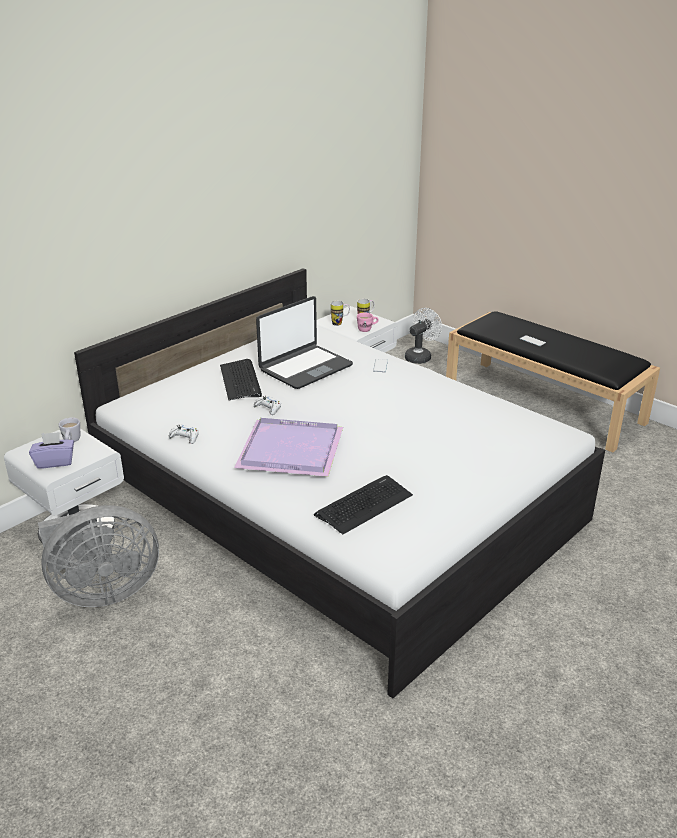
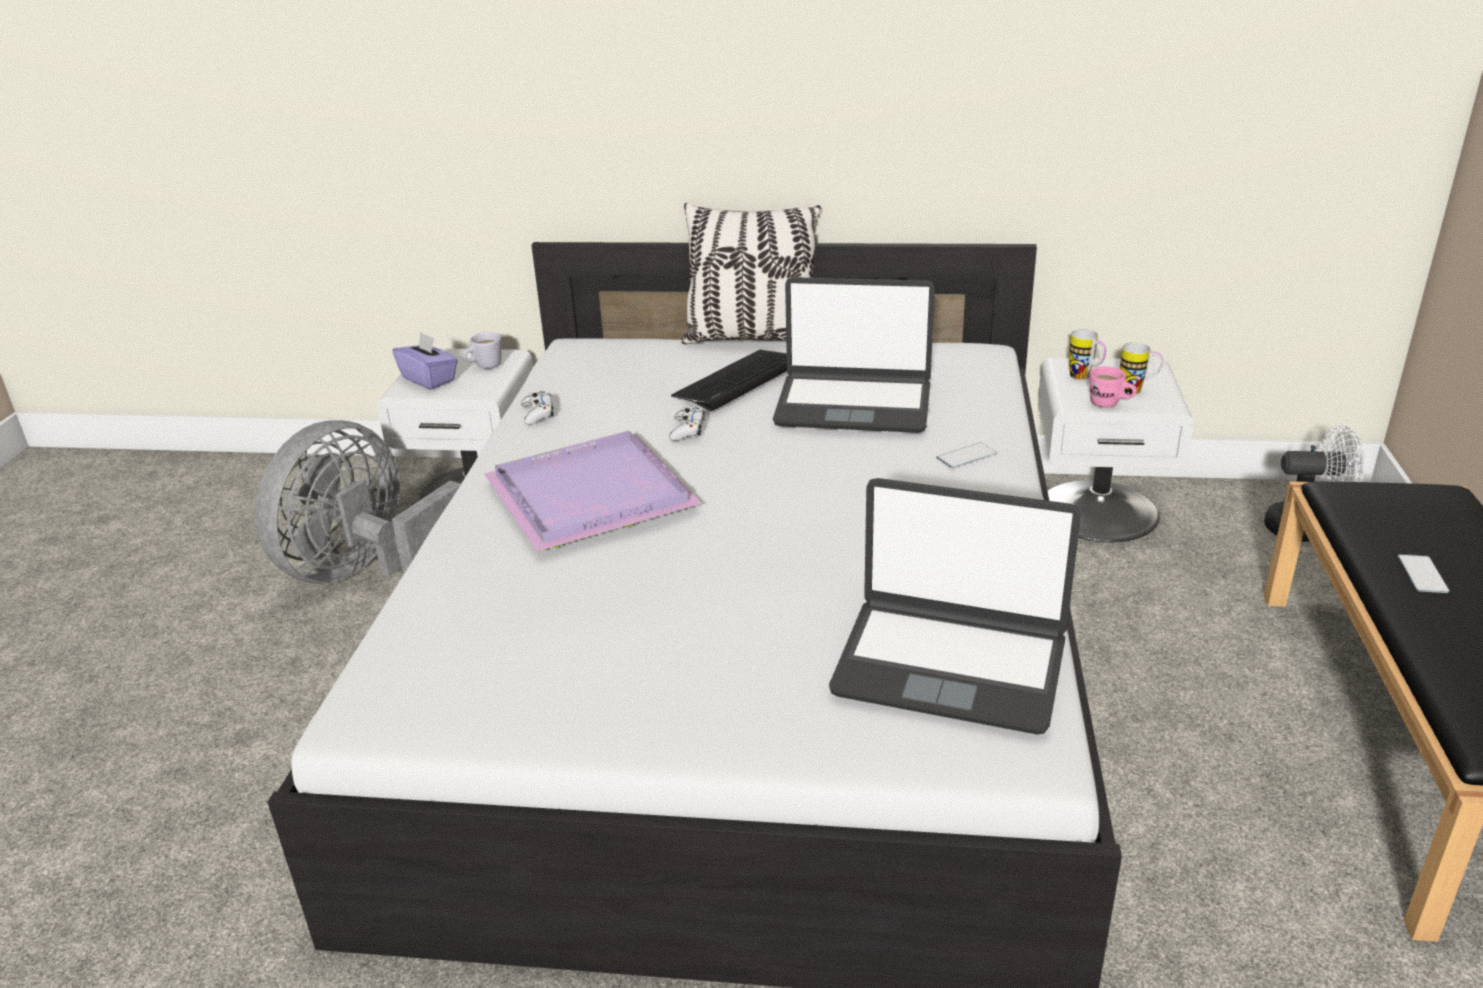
camera: 55 degrees right, 0 degrees up
(102, 591) = (368, 573): grey fan -> grey fan turned 90 degrees clockwise
(199, 363) = (751, 338): none -> pillow
(364, 505) = (499, 619): keyboard -> none
(508, 426) = (950, 665): none -> laptop

